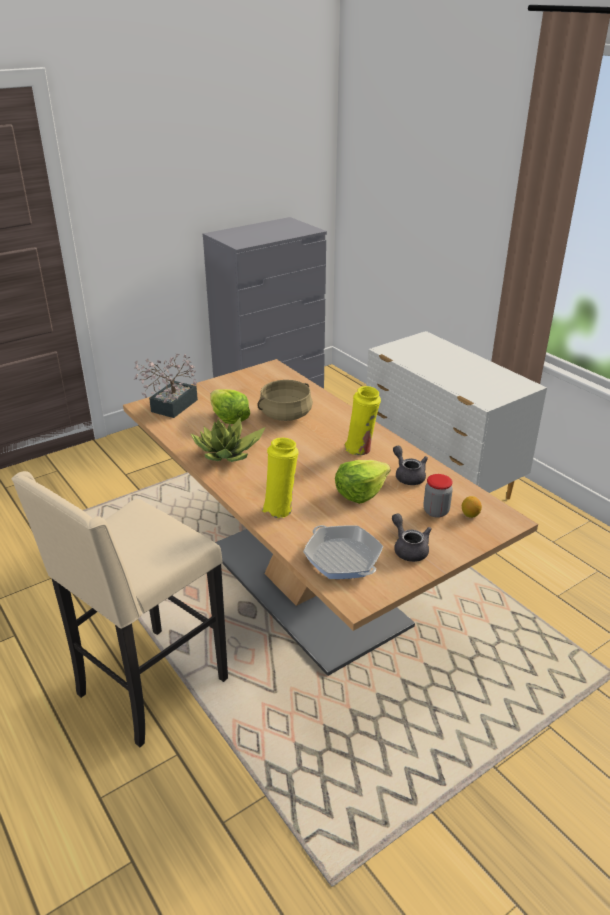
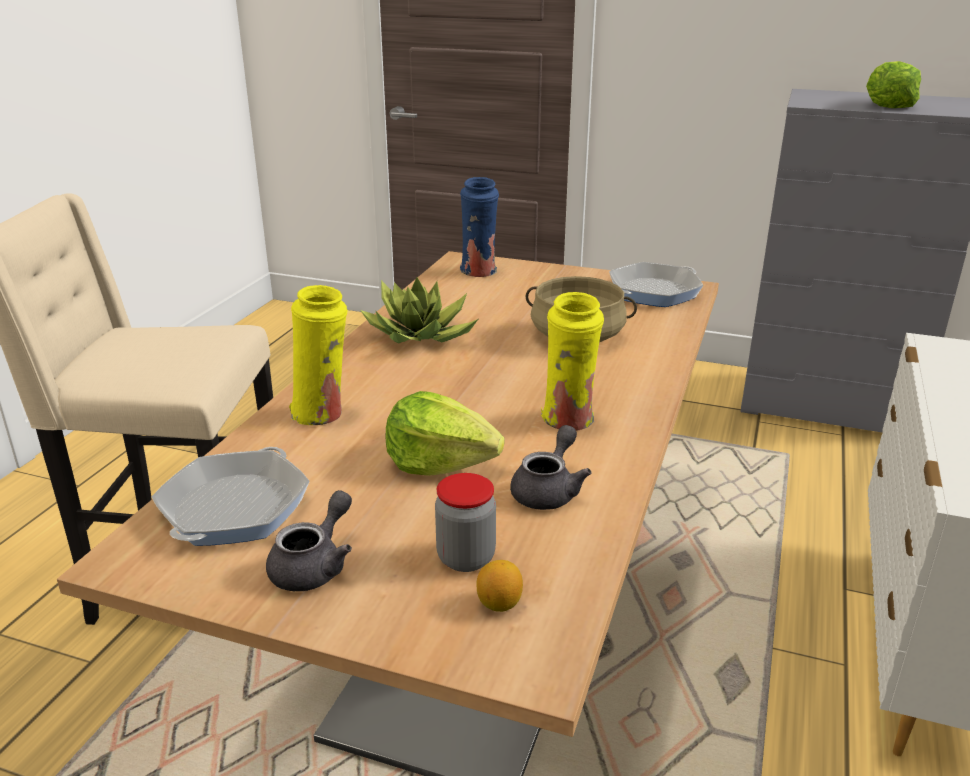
camera: 55 degrees right, 5 degrees down
(170, 408) = (479, 272): potted plant -> blue vase
(229, 418) = (509, 308): lettuce -> lettuce (888, 105)
(264, 377) = (653, 292): none -> frying pan

